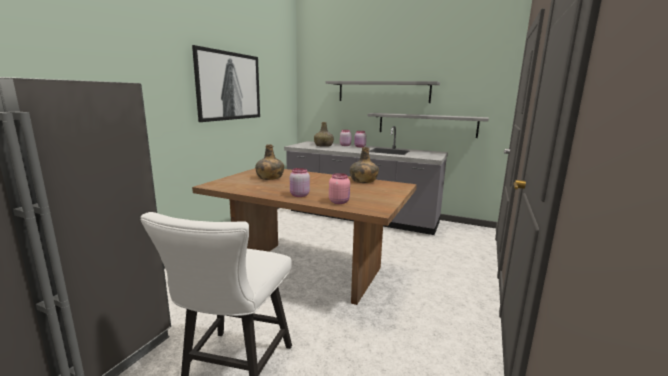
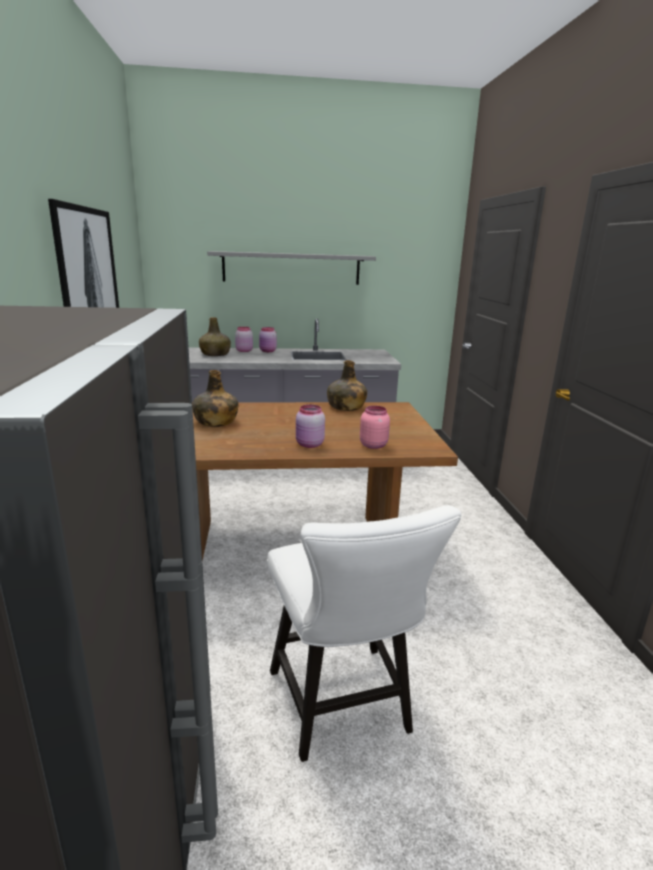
camera: 30 degrees left, 5 degrees up
(426, 125) = (355, 314): grey shelf -> none

